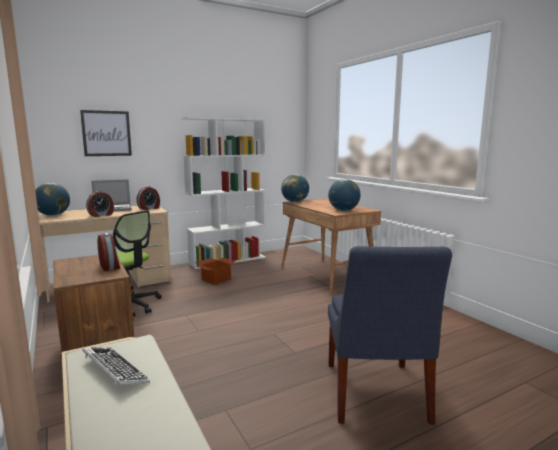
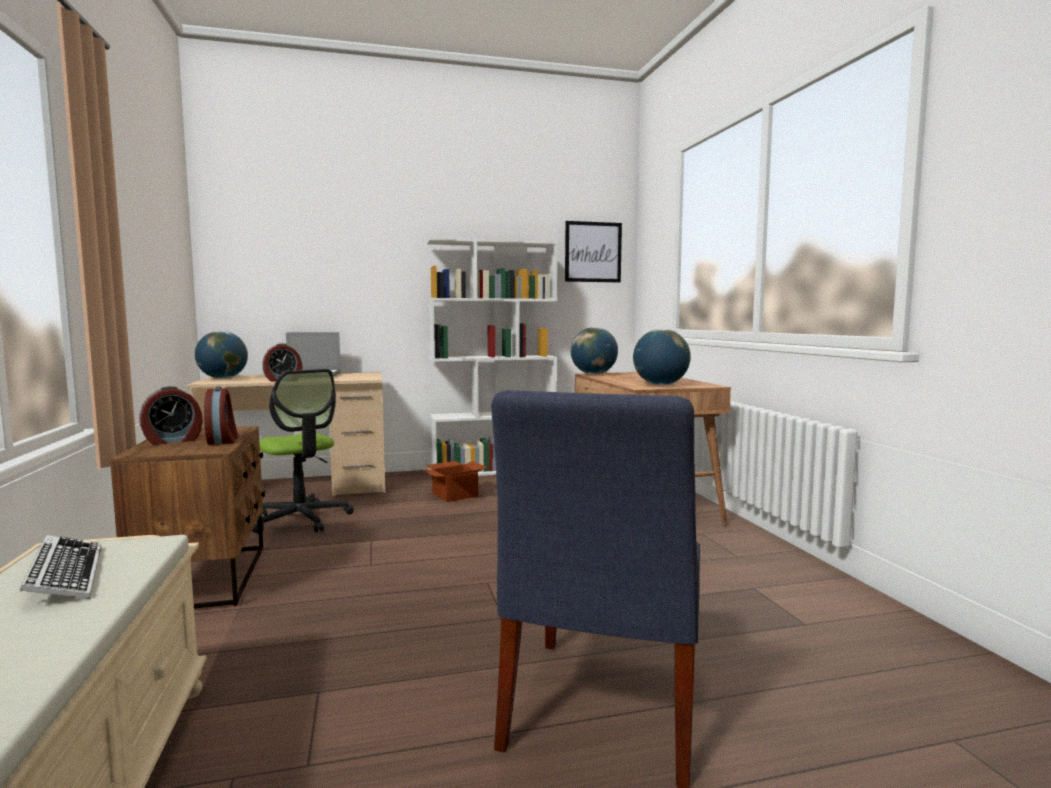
camera: 15 degrees right, 5 degrees down
(106, 133) = (313, 264): picture -> picture (593, 252)
(149, 208) = (362, 376): alarm clock -> alarm clock (173, 441)

